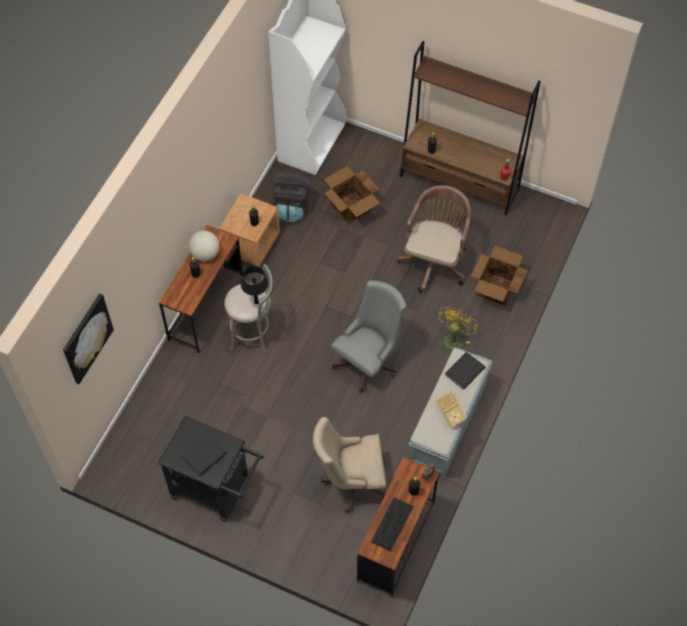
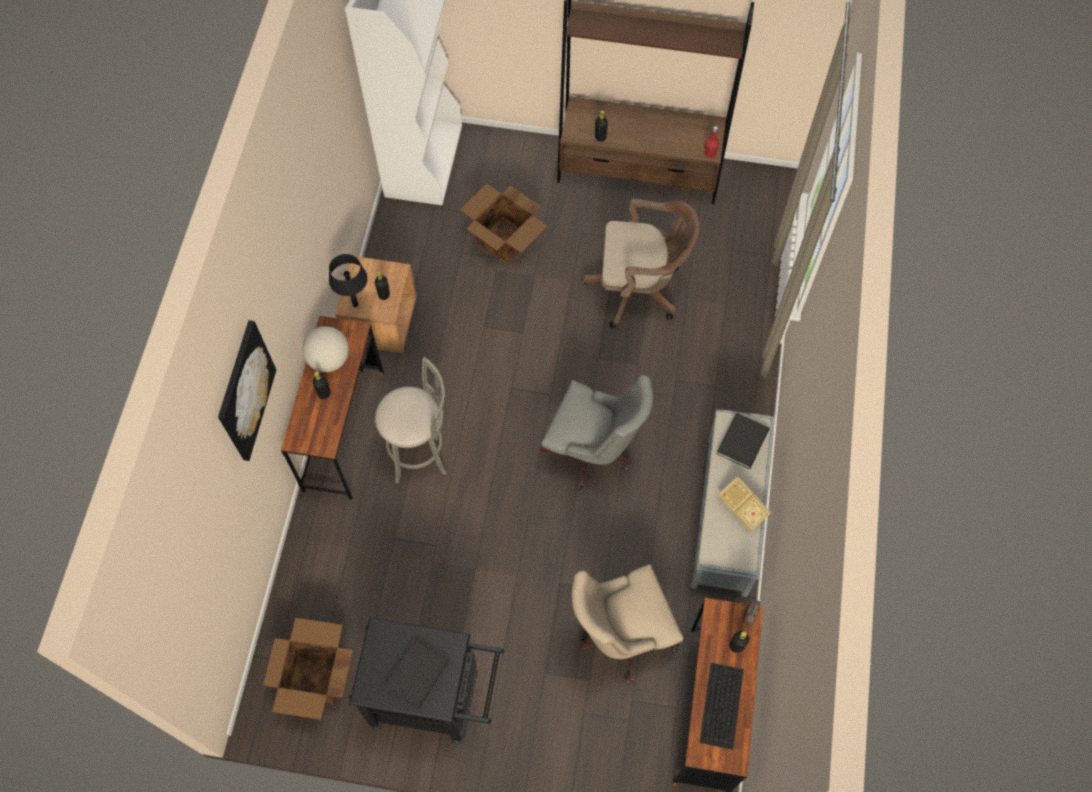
camera: 15 degrees left, 5 degrees up
(87, 338) = (192, 554): picture -> picture (245, 391)
(256, 302) = (423, 413): black table lamp -> black table lamp (355, 304)
(291, 207) = (422, 257): black backpack -> none
(369, 361) = (593, 452): grey office chair -> grey office chair turned 90 degrees clockwise
(434, 261) = (639, 288): brown office chair -> brown office chair turned 90 degrees clockwise
(453, 338) = (697, 391): yellow fan -> none
(495, 289) = (731, 309): cardboard box -> cardboard box (315, 679)

